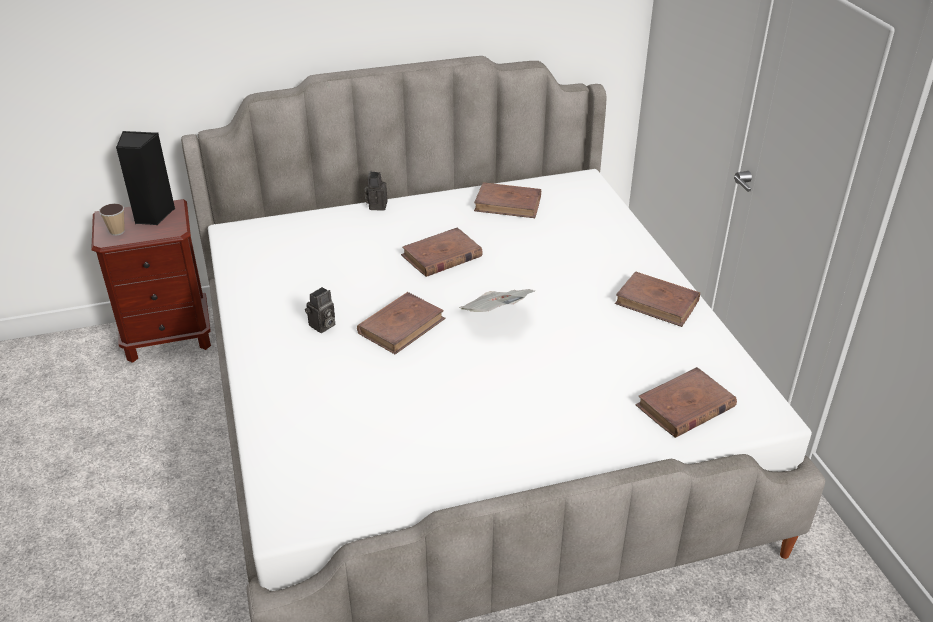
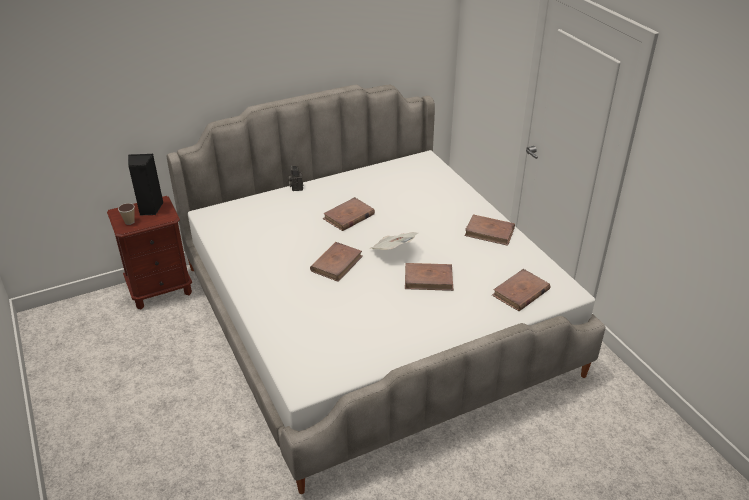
camera: 10 degrees left, 0 degrees up
(322, 326) = (286, 269): camera -> none
(508, 204) = (381, 178): brown book -> brown book (428, 279)

